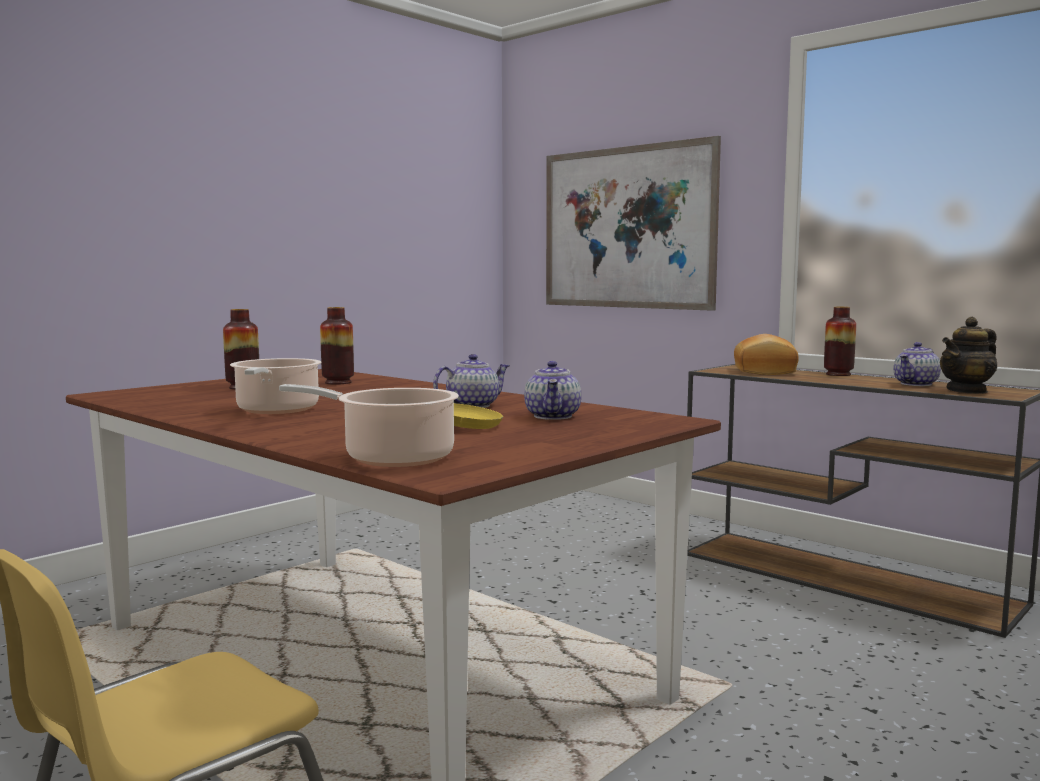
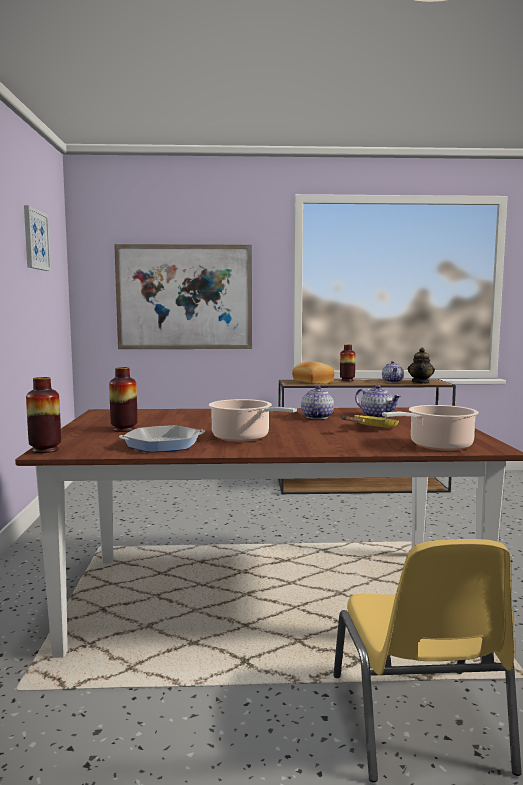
camera: 45 degrees left, 0 degrees up
(189, 403) = (163, 444): none -> frying pan
(338, 382) = (165, 417): vase -> vase (45, 450)
(402, 159) = (35, 239): none -> picture

